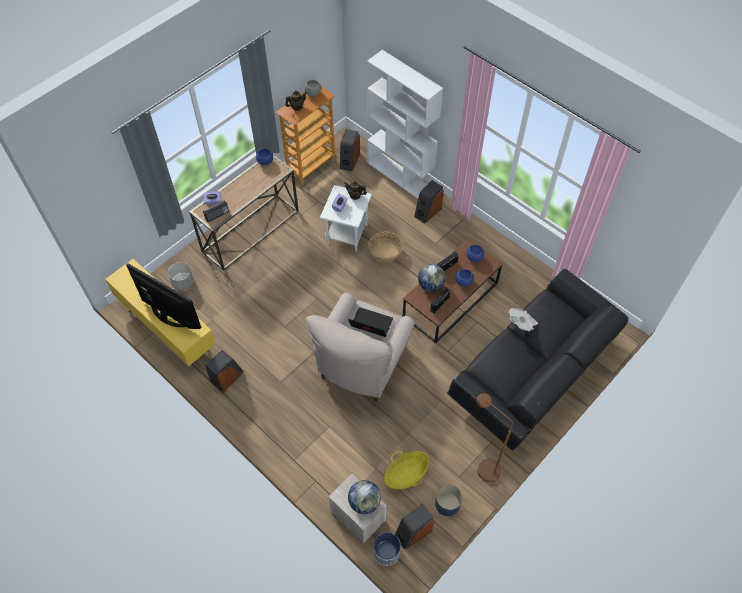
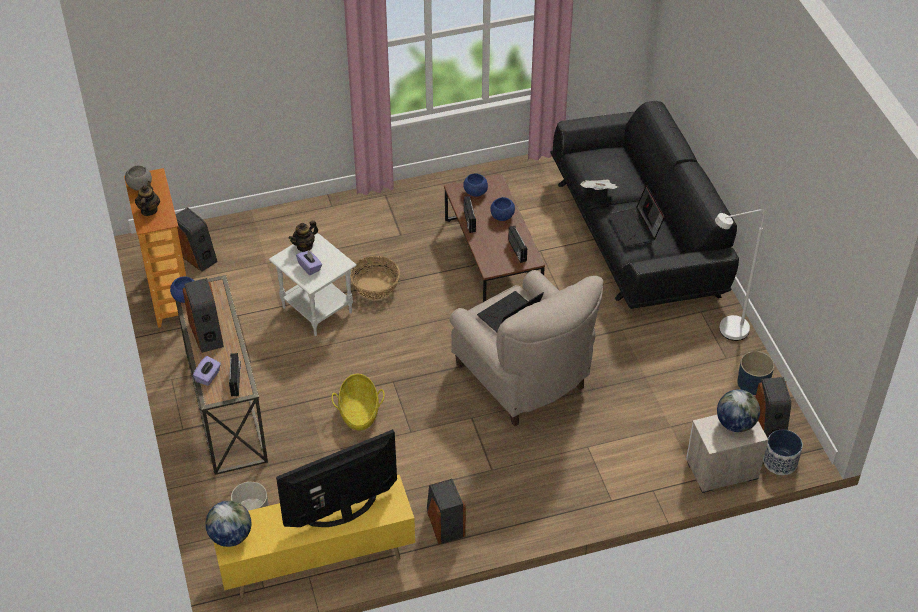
camera: 60 degrees left, 10 degrees down
(400, 175) = (268, 219): white bookcase -> none
(406, 475) = (696, 403): basket -> basket (359, 412)
(427, 212) = (347, 220): speaker -> speaker (207, 333)
(430, 285) = (485, 246): globe -> globe (230, 536)
(483, 466) = (726, 331): brown floor lamp -> white floor lamp
(504, 360) = (635, 227): none -> laptop

